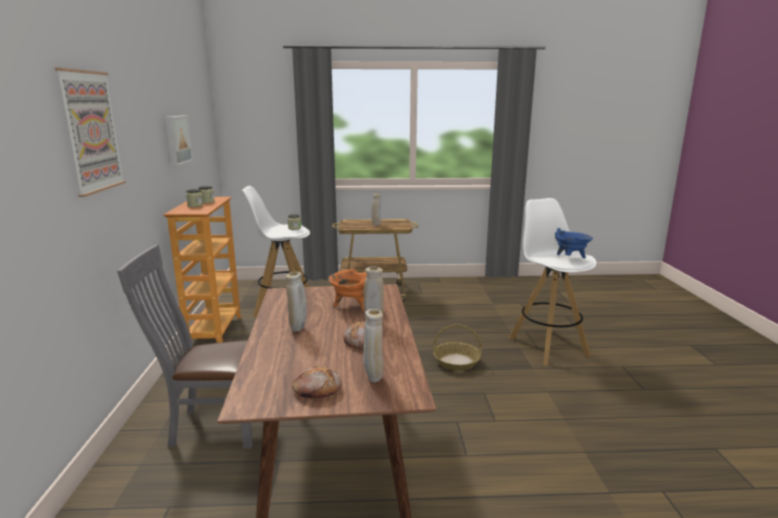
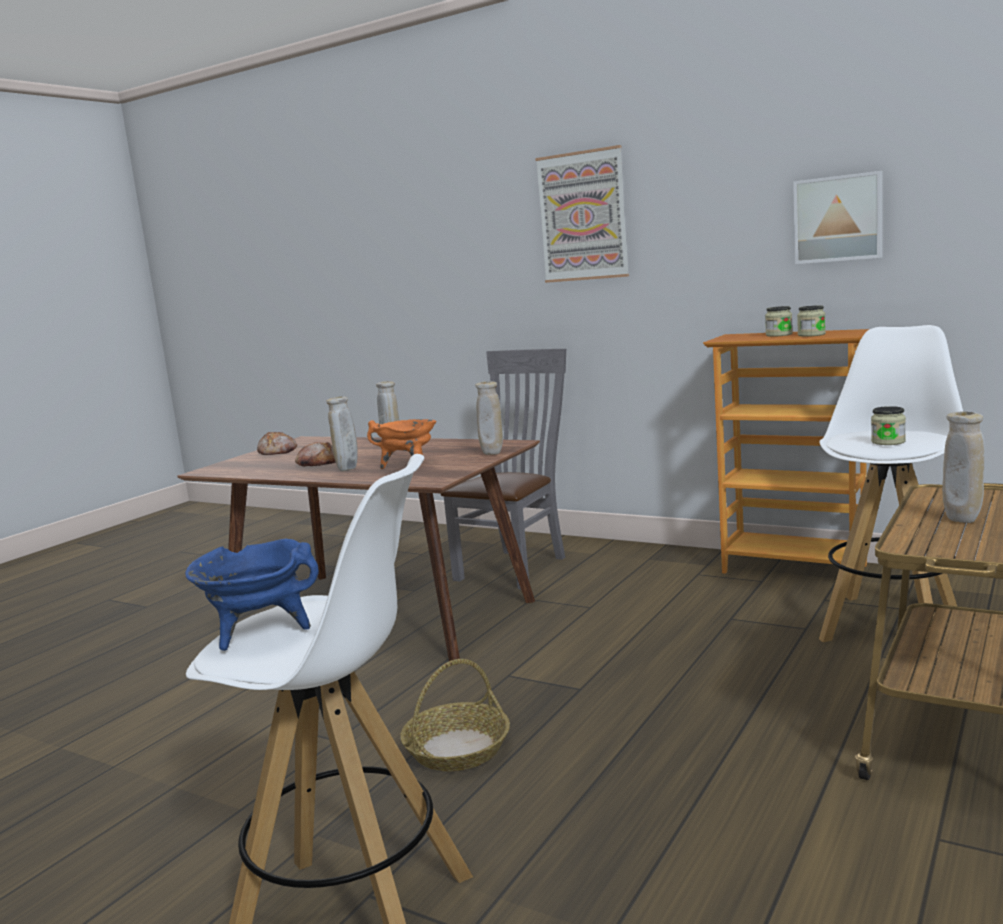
camera: 125 degrees right, 5 degrees down
(373, 378) = (253, 464): beige vase -> beige vase (492, 454)

